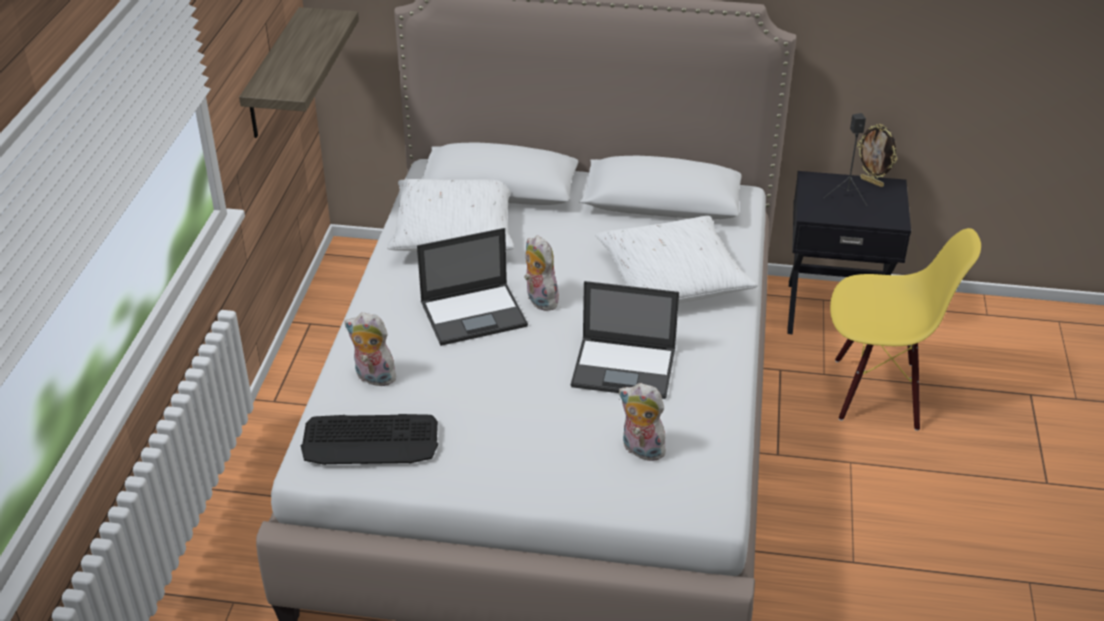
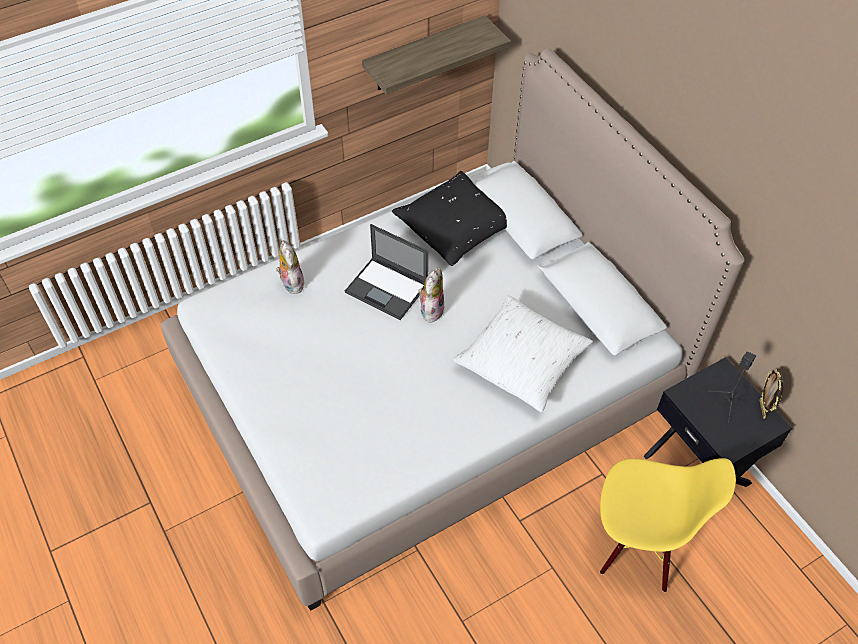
camera: 50 degrees right, 15 degrees up
(371, 441) = (239, 317): keyboard -> none
(454, 231) = (455, 227): white pillow -> black pillow
(625, 368) = (408, 392): laptop -> none
(640, 450) = (342, 446): plush toy -> none
(877, 392) = (638, 545): yellow chair -> yellow chair turned 45 degrees counterclockwise

